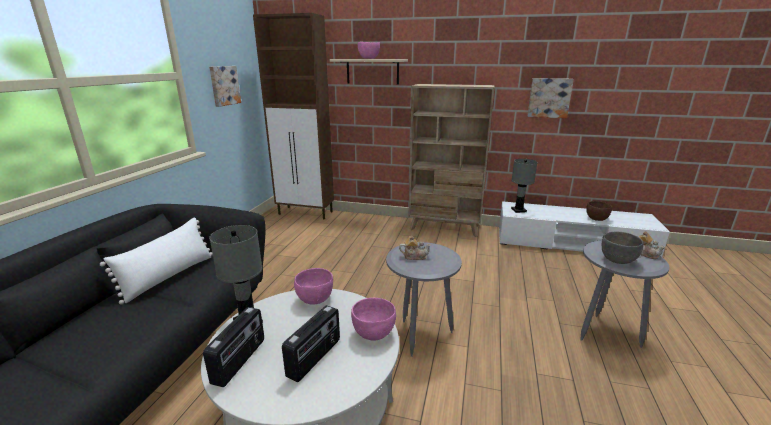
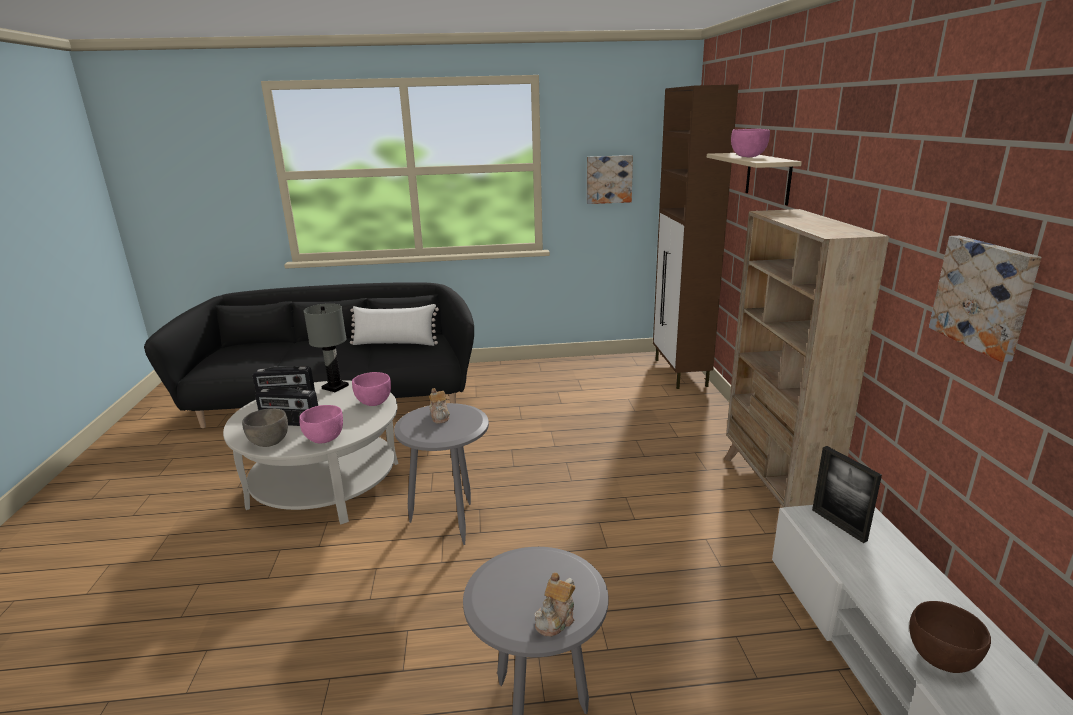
camera: 70 degrees right, 0 degrees up
(518, 210) = (838, 525): grey table lamp -> picture frame
(618, 260) = (506, 579): grey bowl -> grey bowl (269, 443)

